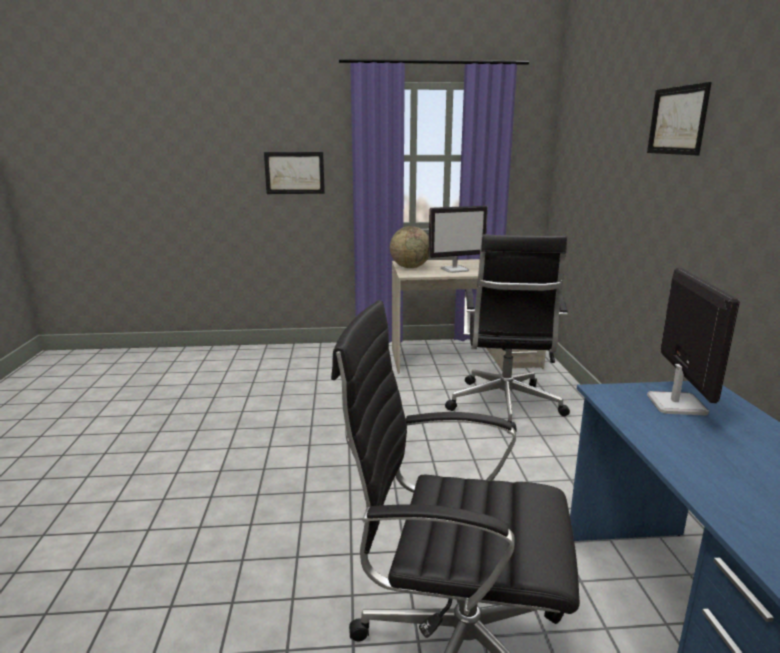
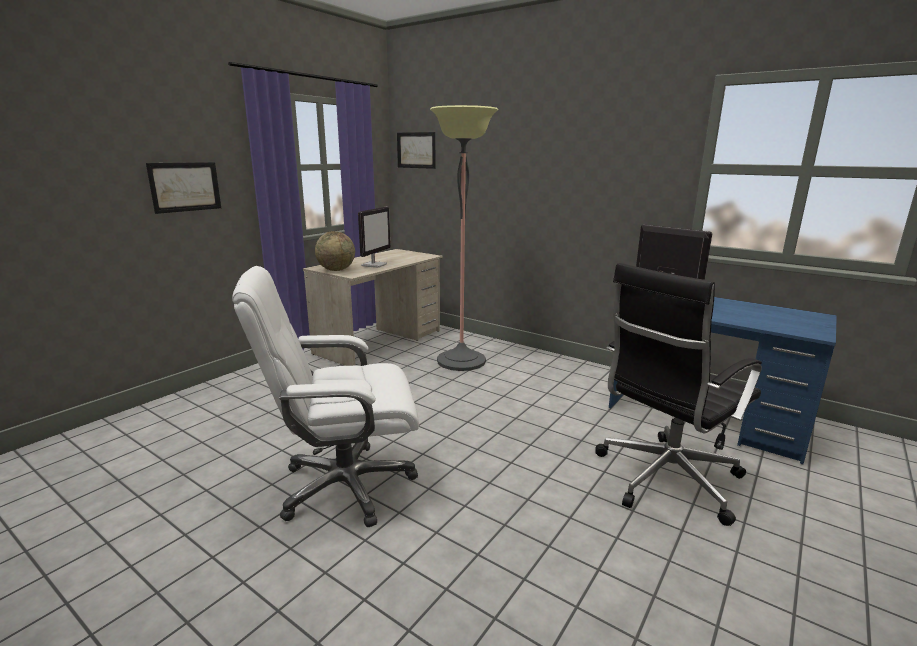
camera: 50 degrees left, 0 degrees up
(223, 457) = (345, 486): none -> white office chair
(504, 406) = (461, 361): black office chair -> floor lamp
(677, 120) = (556, 138): picture -> picture (416, 150)

